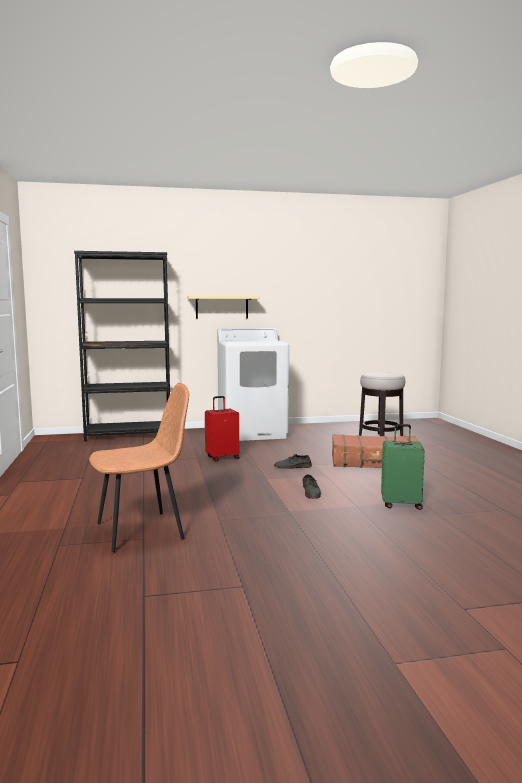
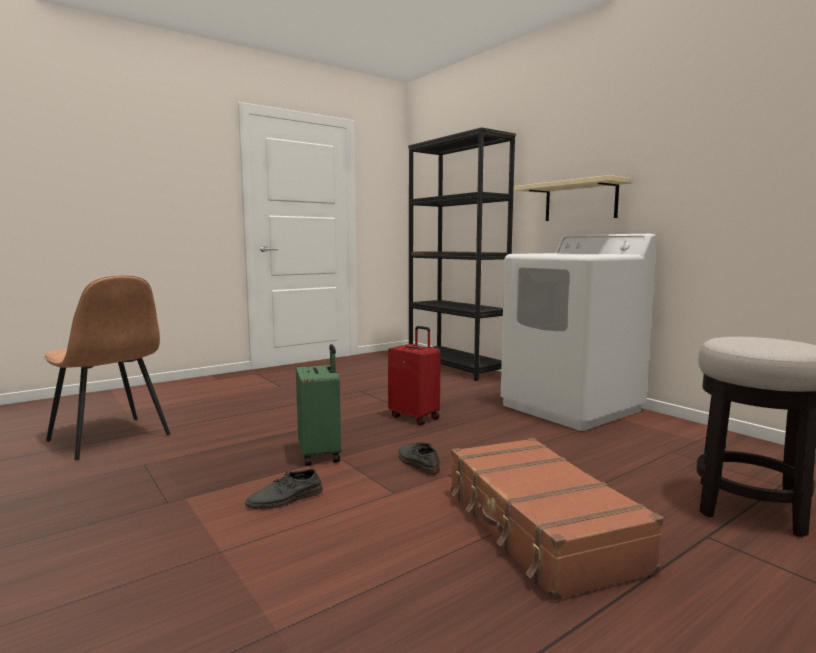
camera: 65 degrees right, 0 degrees up
(401, 504) = (243, 604): green suitcase -> green suitcase (321, 454)

